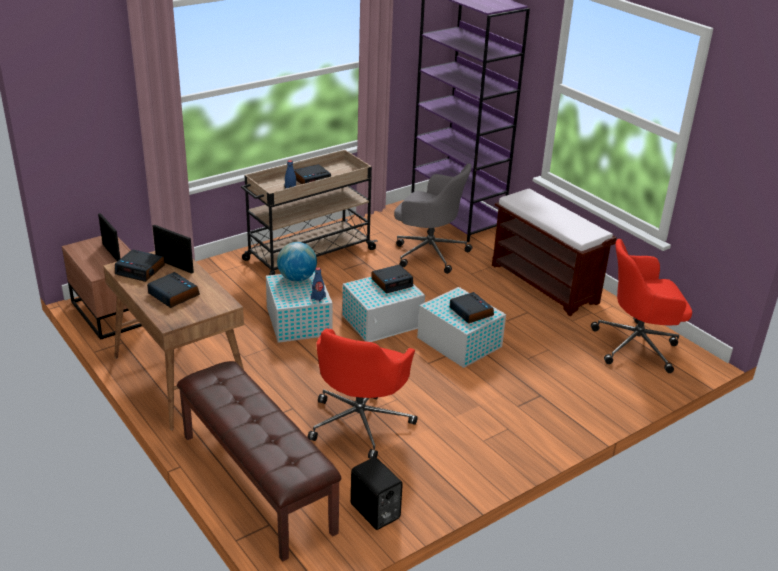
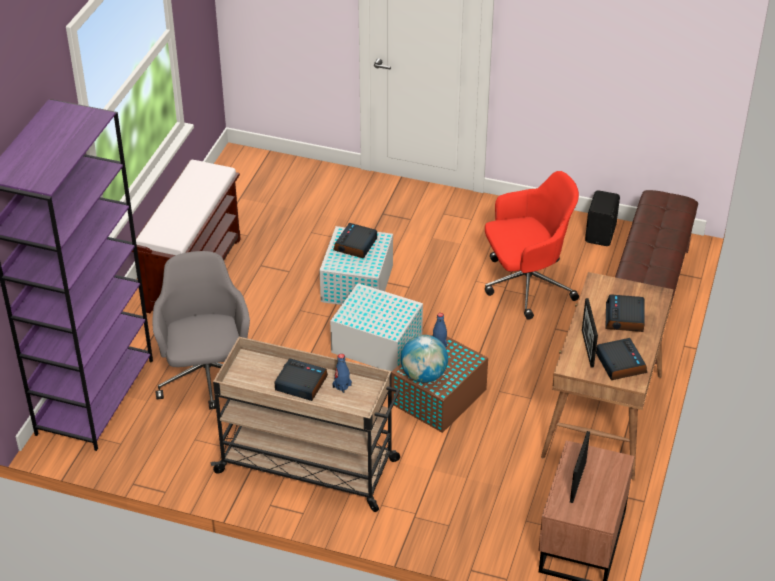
camera: 125 degrees left, 10 degrees up
(298, 320) = (437, 397): white storage box -> brown storage box
(392, 282) = (359, 312): alarm clock -> none
(637, 346) = (251, 189): red office chair -> none

